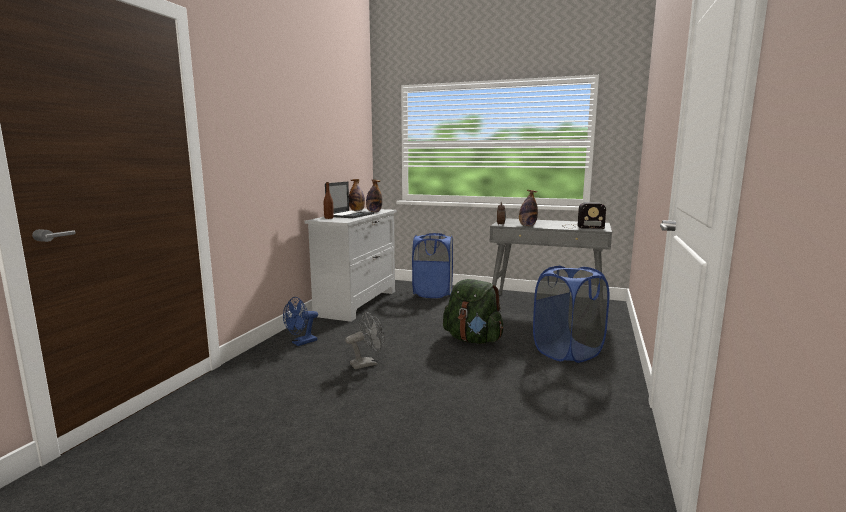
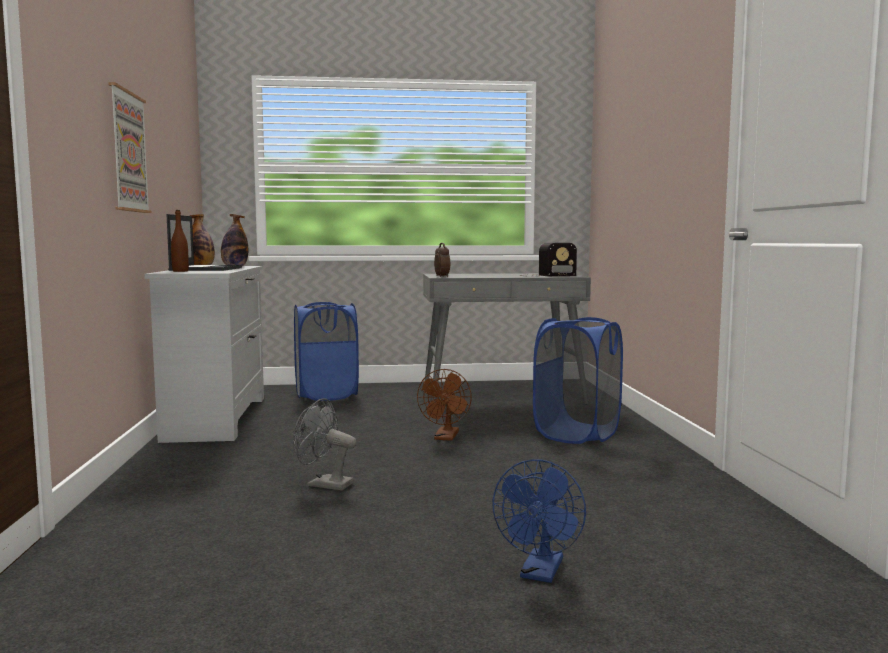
camera: 25 degrees left, 5 degrees down
(294, 150) = (128, 152): none -> picture
(301, 343) = (178, 477): blue fan -> blue fan (540, 574)
(367, 363) = (323, 484): grey fan -> grey fan turned 105 degrees counterclockwise
(473, 340) = (446, 437): green backpack -> brown fan
(527, 225) = (478, 276): bottle -> none

